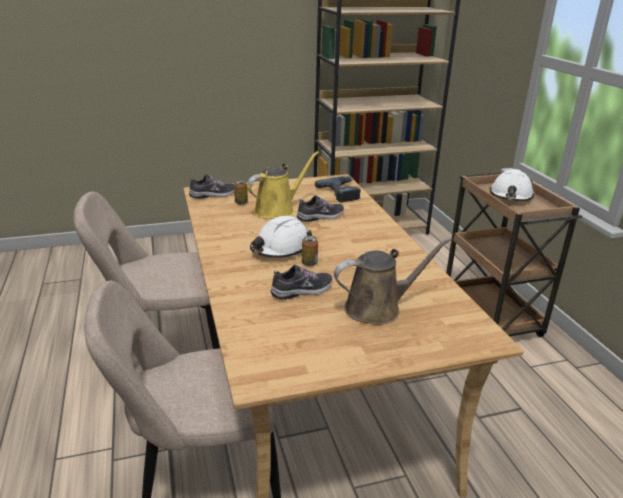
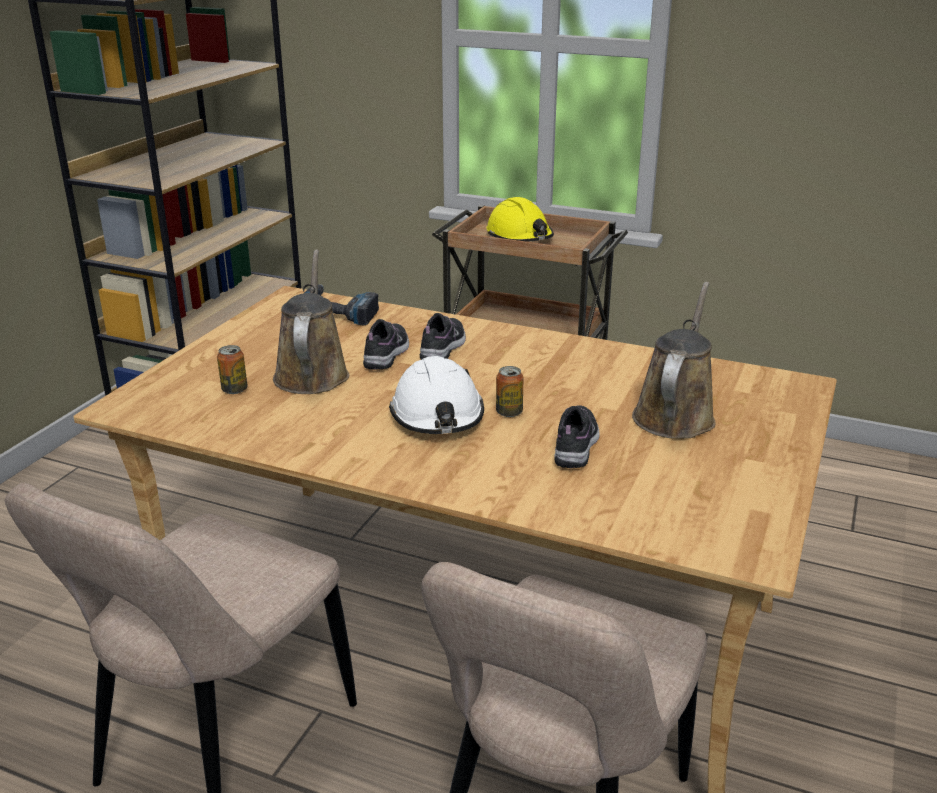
camera: 50 degrees left, 0 degrees up
(213, 195) = (160, 400): shoe -> shoe (443, 347)
(277, 210) = (312, 373): yellow watering can -> brown watering can
(510, 196) = (520, 237): white hard hat -> yellow hard hat

